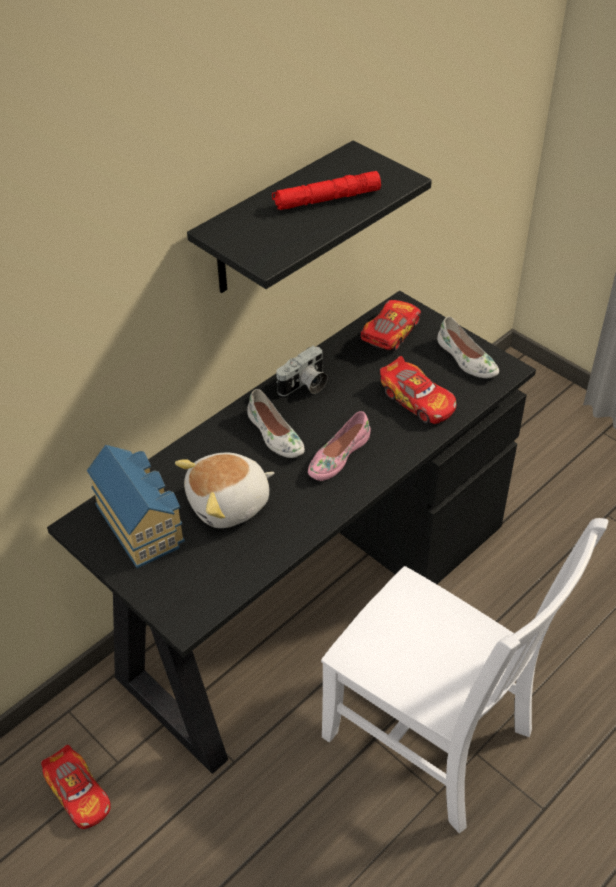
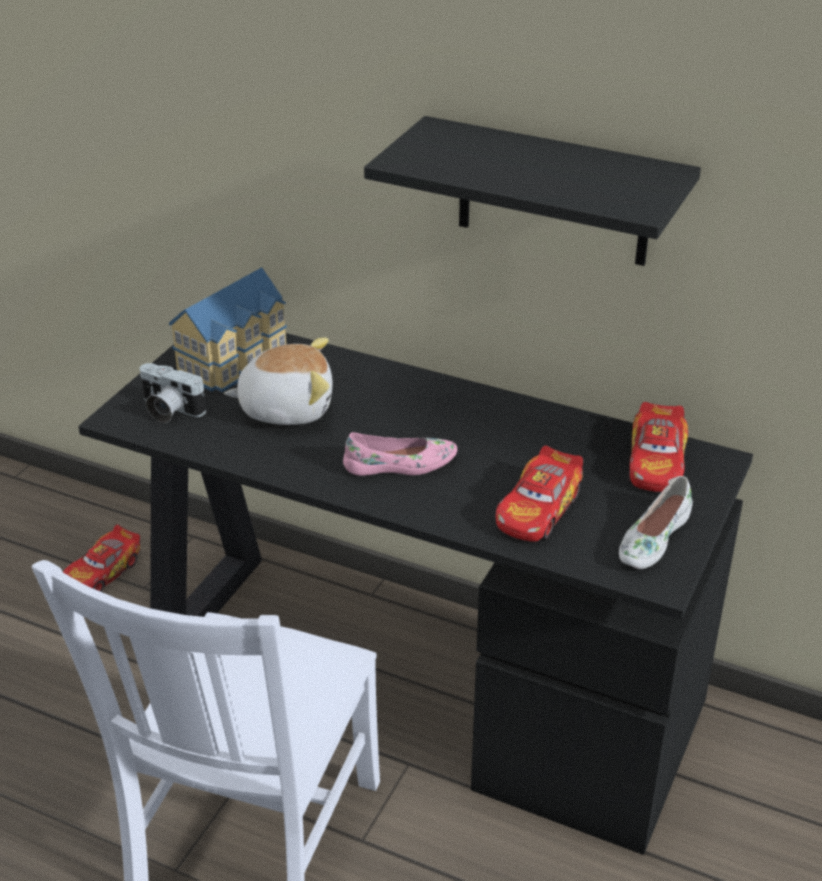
camera: 70 degrees right, 10 degrees down
(229, 504) = (286, 407): plush toy -> plush toy turned 135 degrees clockwise
(274, 435) = (409, 413): white shoe -> none
(304, 386) = (506, 416): camera -> camera (168, 410)
(326, 199) = (549, 171): red flashlight -> none
(337, 455) = (400, 465): pink shoe -> pink shoe turned 150 degrees clockwise
(390, 333) = (656, 462): toy car -> toy car turned 90 degrees clockwise

